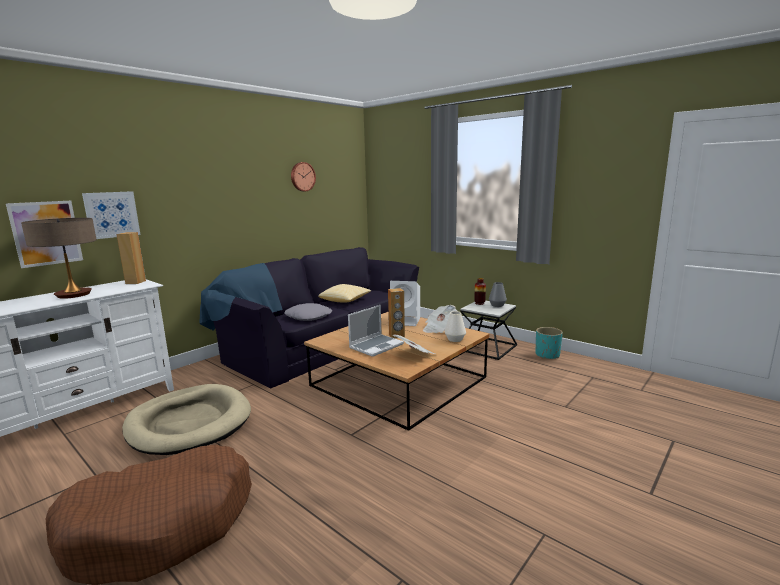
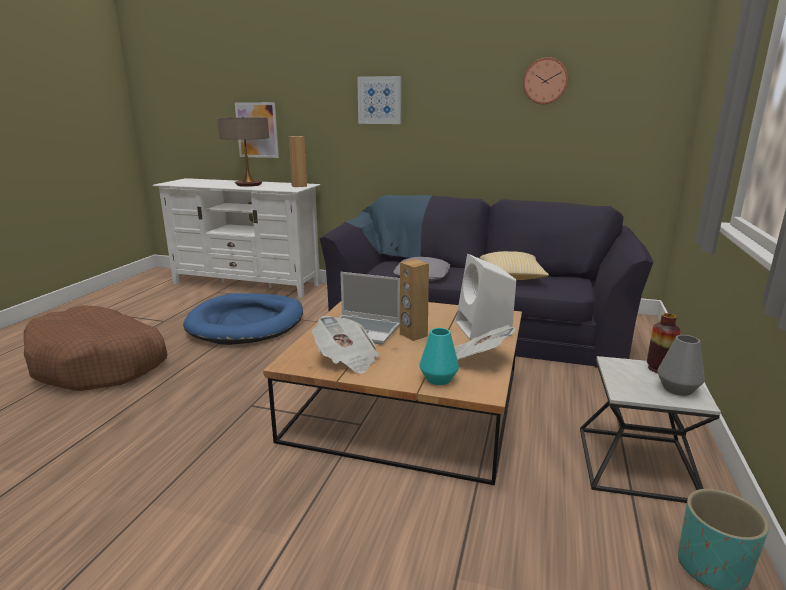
camera: 65 degrees right, 5 degrees up
(112, 214) = (303, 118): picture -> picture (379, 100)
(189, 423) = (247, 323): beige dog bed -> blue dog bed
(455, 339) = (438, 379): white vase -> turquoise vase

